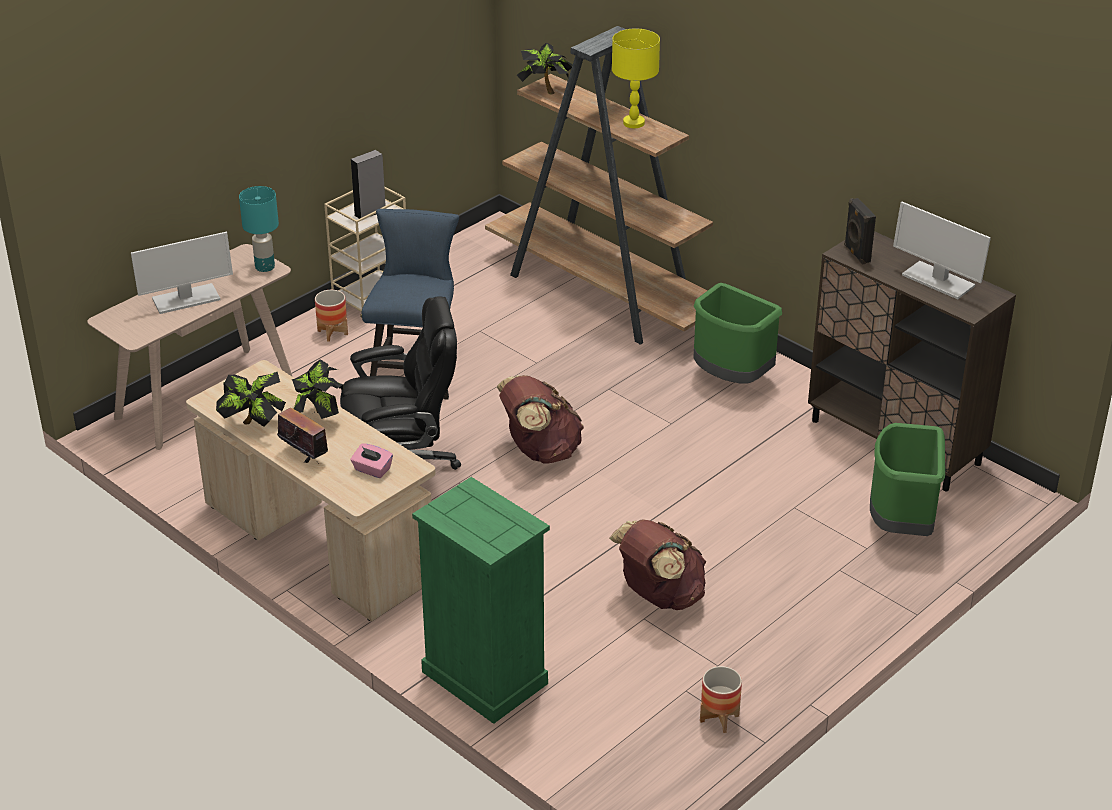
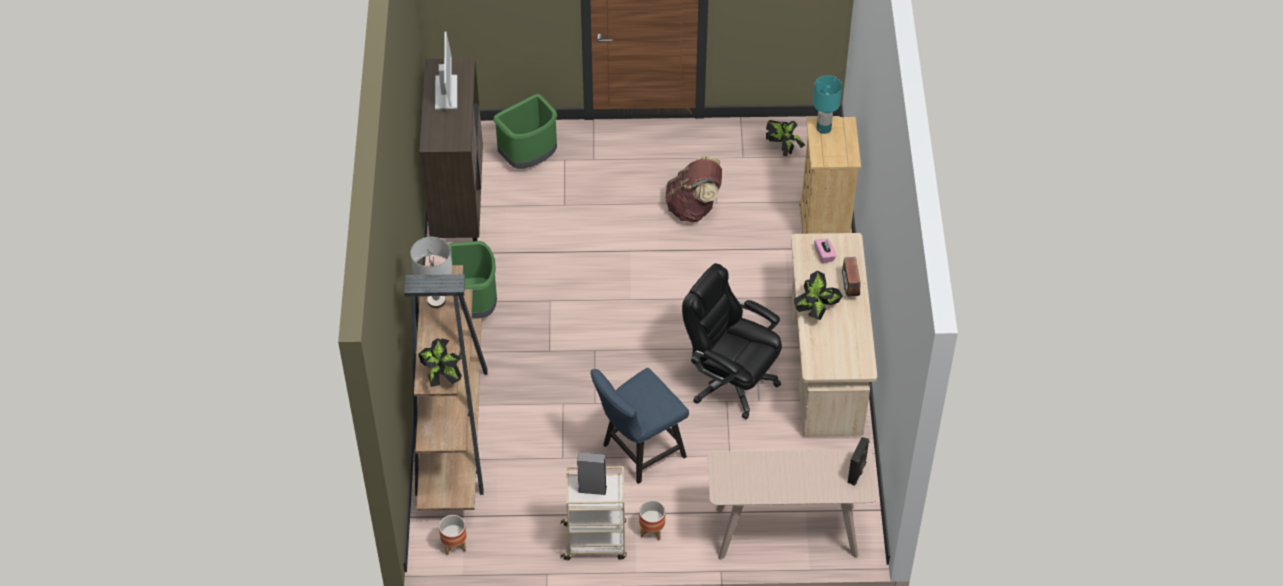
camera: 135 degrees left, 15 degrees up
(185, 299) = (799, 473): monitor -> none
(254, 425) = (855, 331): potted plant -> potted plant (783, 150)
(264, 267) = (722, 468): turquoise table lamp -> turquoise table lamp (824, 129)
(484, 677) = (825, 227): green dresser -> beige dresser
(540, 451) = (642, 336): brown backpack -> none
(633, 123) = (436, 301): yellow table lamp -> grey table lamp
(719, 718) = (745, 135): planter -> planter (454, 545)
(856, 254) = (455, 138): black speaker -> black speaker (857, 473)

